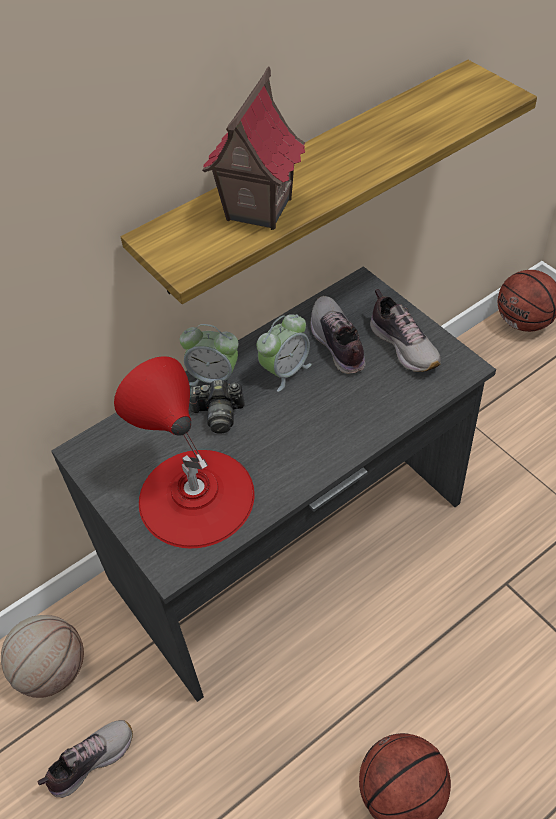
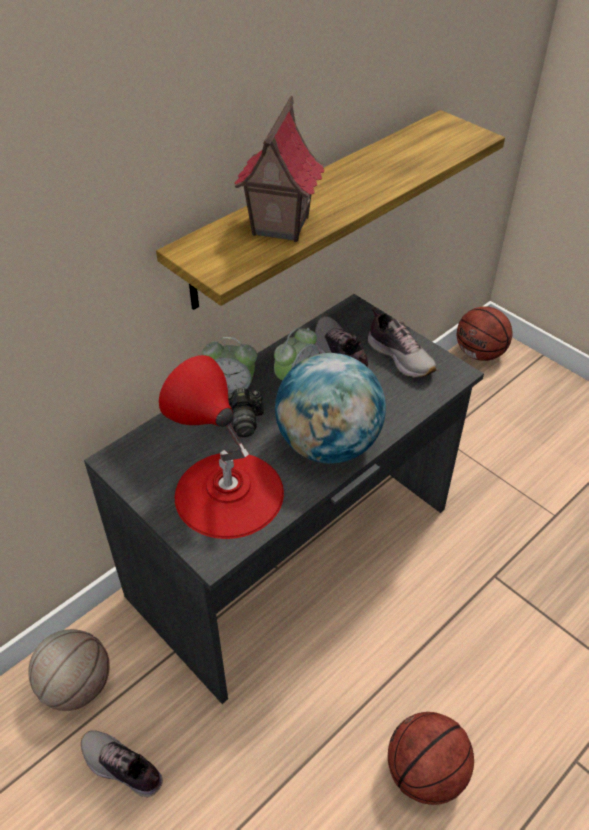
camera: 10 degrees left, 5 degrees down
(90, 760) = (122, 768): shoe -> shoe turned 105 degrees counterclockwise
(309, 446) = (328, 445): none -> globe

